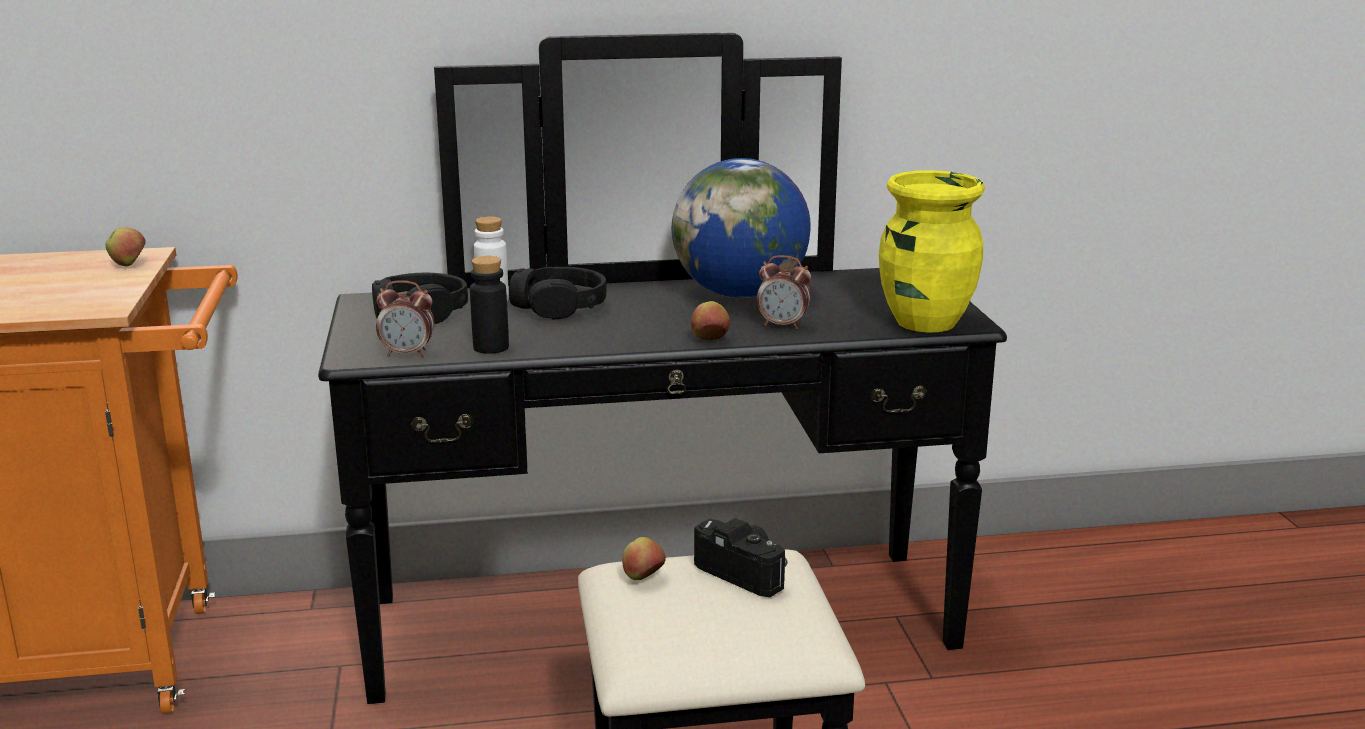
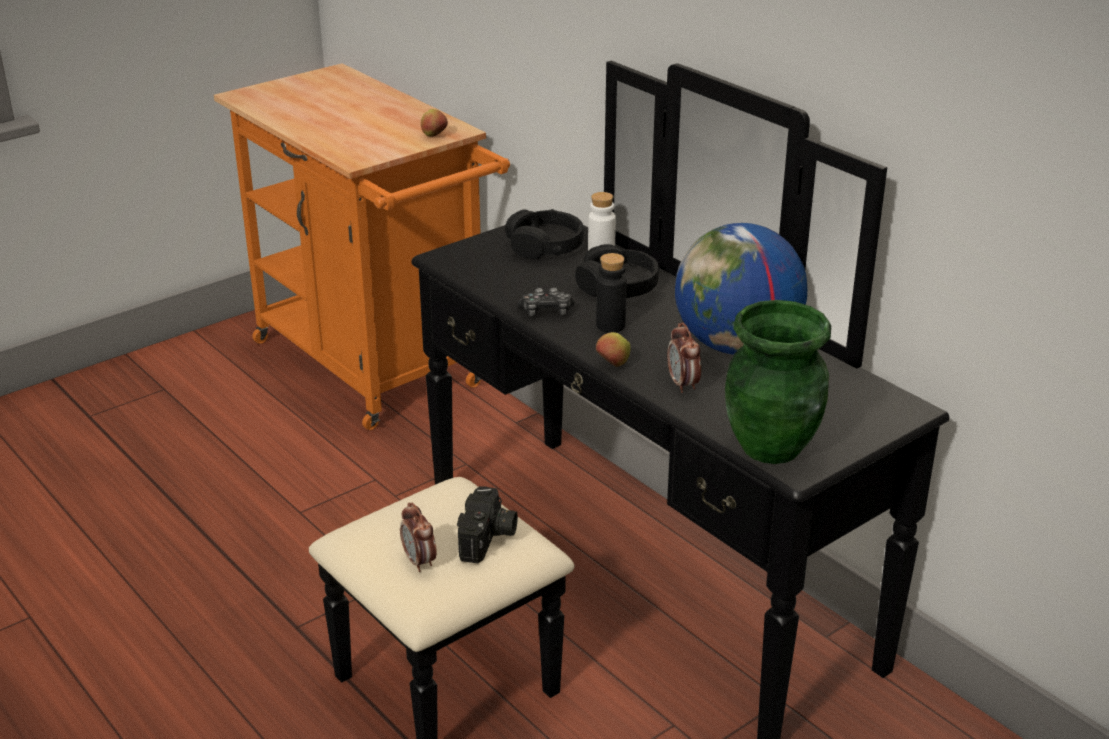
camera: 60 degrees right, 10 degrees up
(408, 354) = (465, 270): alarm clock -> alarm clock (419, 561)
(491, 347) = (507, 292): black bottle -> black bottle (610, 325)
(562, 341) = (546, 312): none -> game controller
(643, 578) = (443, 500): apple -> none
(925, 322) = (772, 447): yellow vase -> green vase

